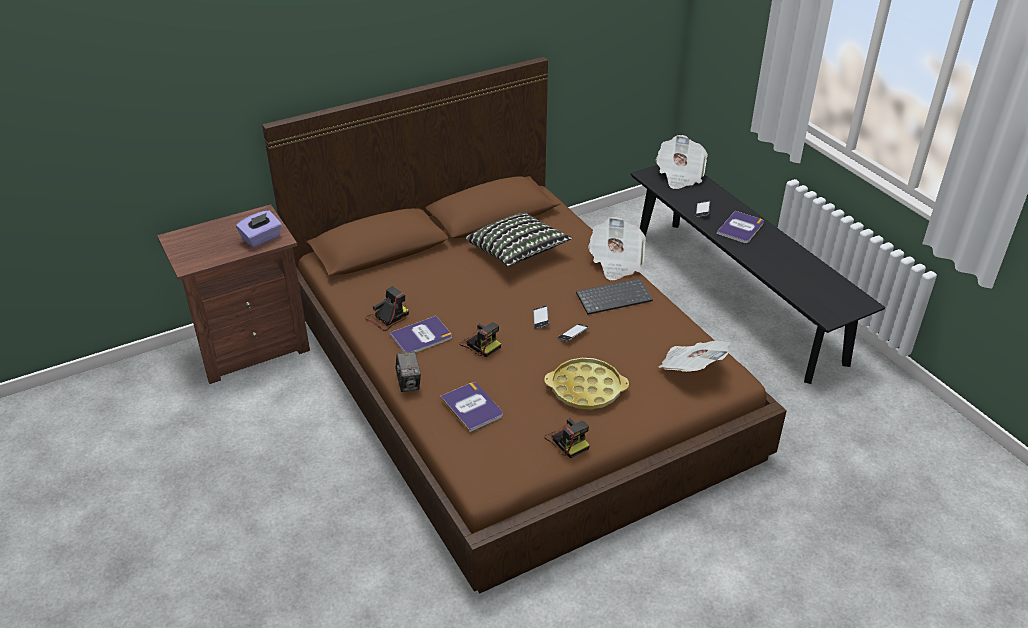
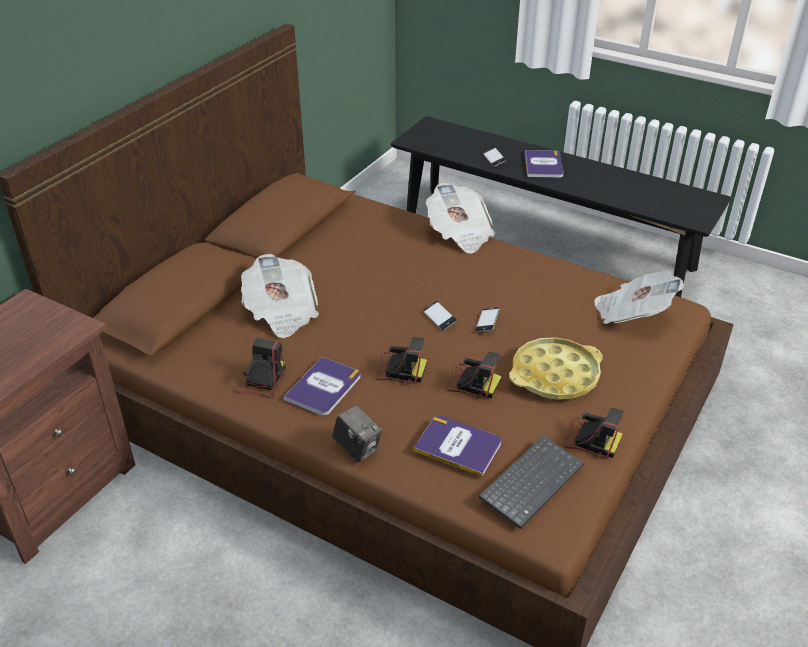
camera: 30 degrees left, 0 degrees up
(261, 239) = (51, 335): purple tissue box -> none
(517, 252) = (348, 257): pillow -> none
(520, 371) = (472, 383): none -> camera
(614, 297) = (491, 269): keyboard -> keyboard (531, 481)
(679, 175) = (441, 132): newspaper -> newspaper (281, 313)

